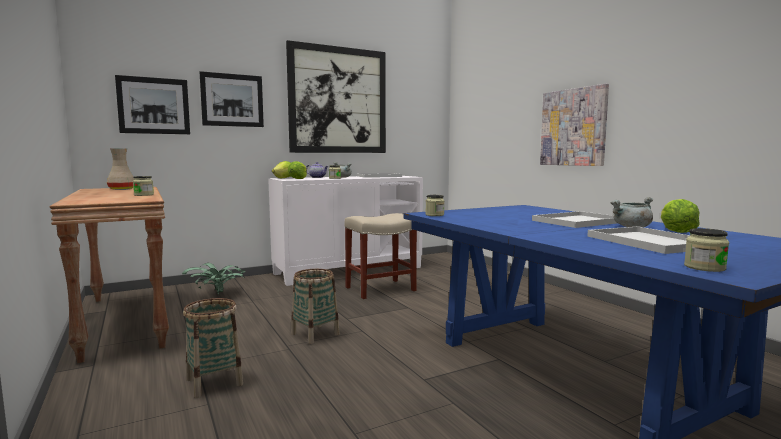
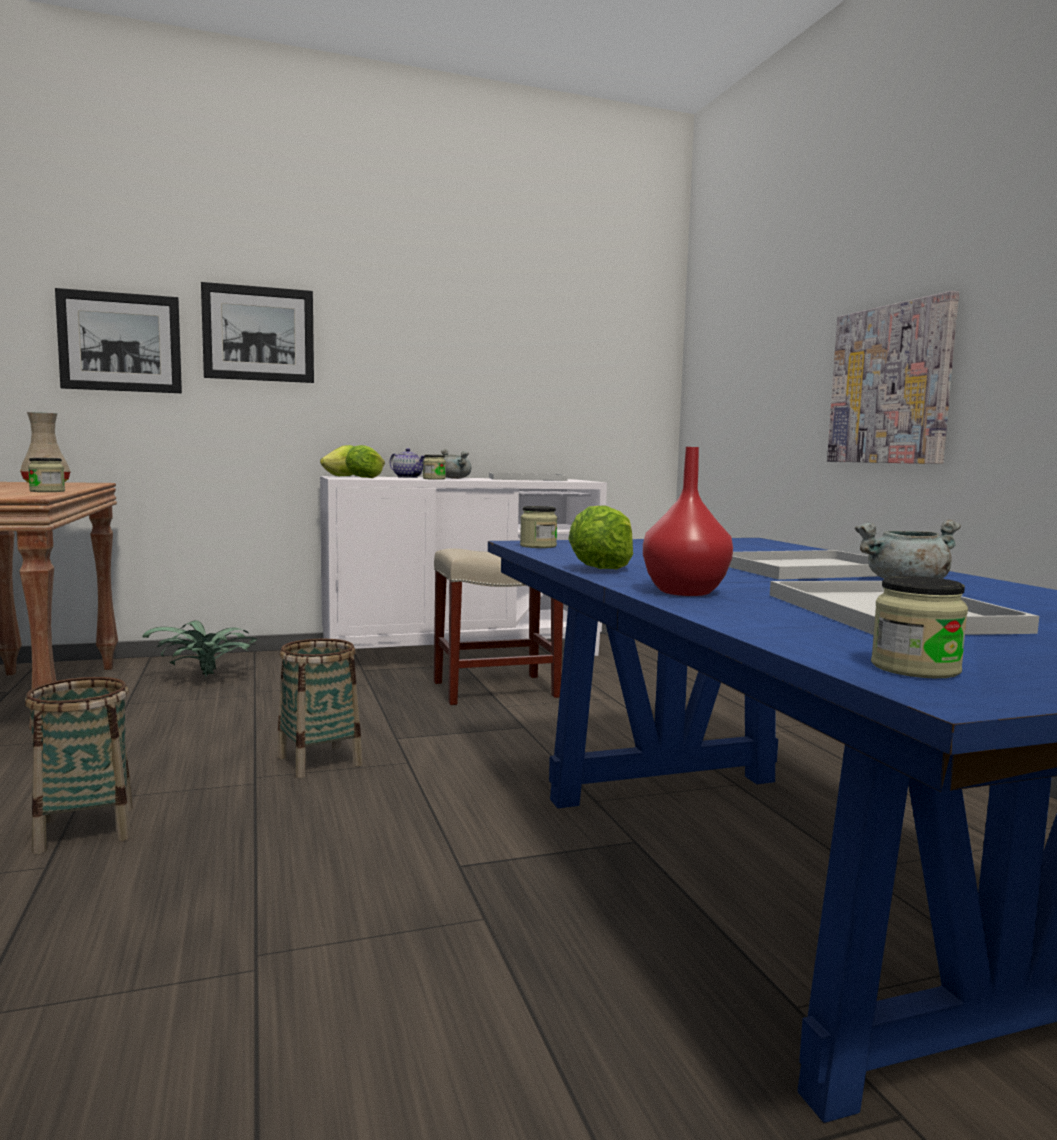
camera: 10 degrees right, 0 degrees up
(338, 100) = (457, 336): picture -> none
(550, 237) = (686, 592): none -> red vase
(676, 232) = (991, 598): lettuce -> lettuce (602, 568)

